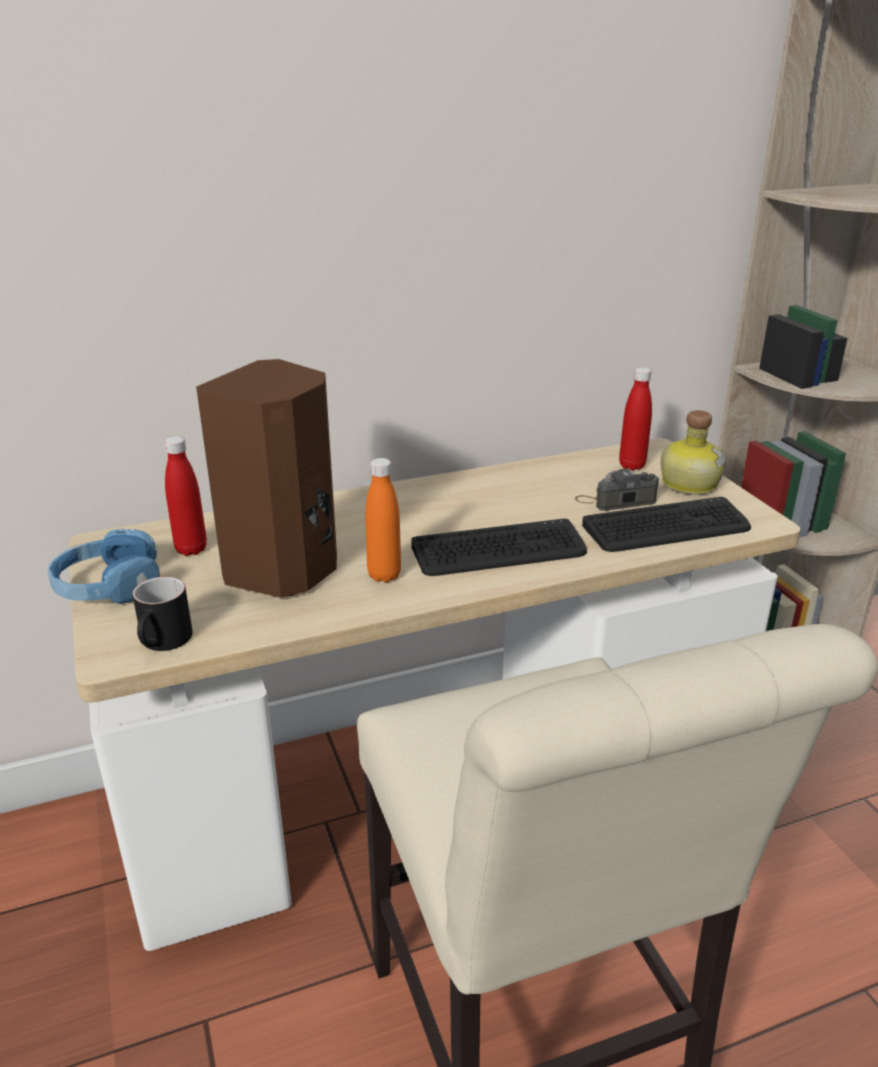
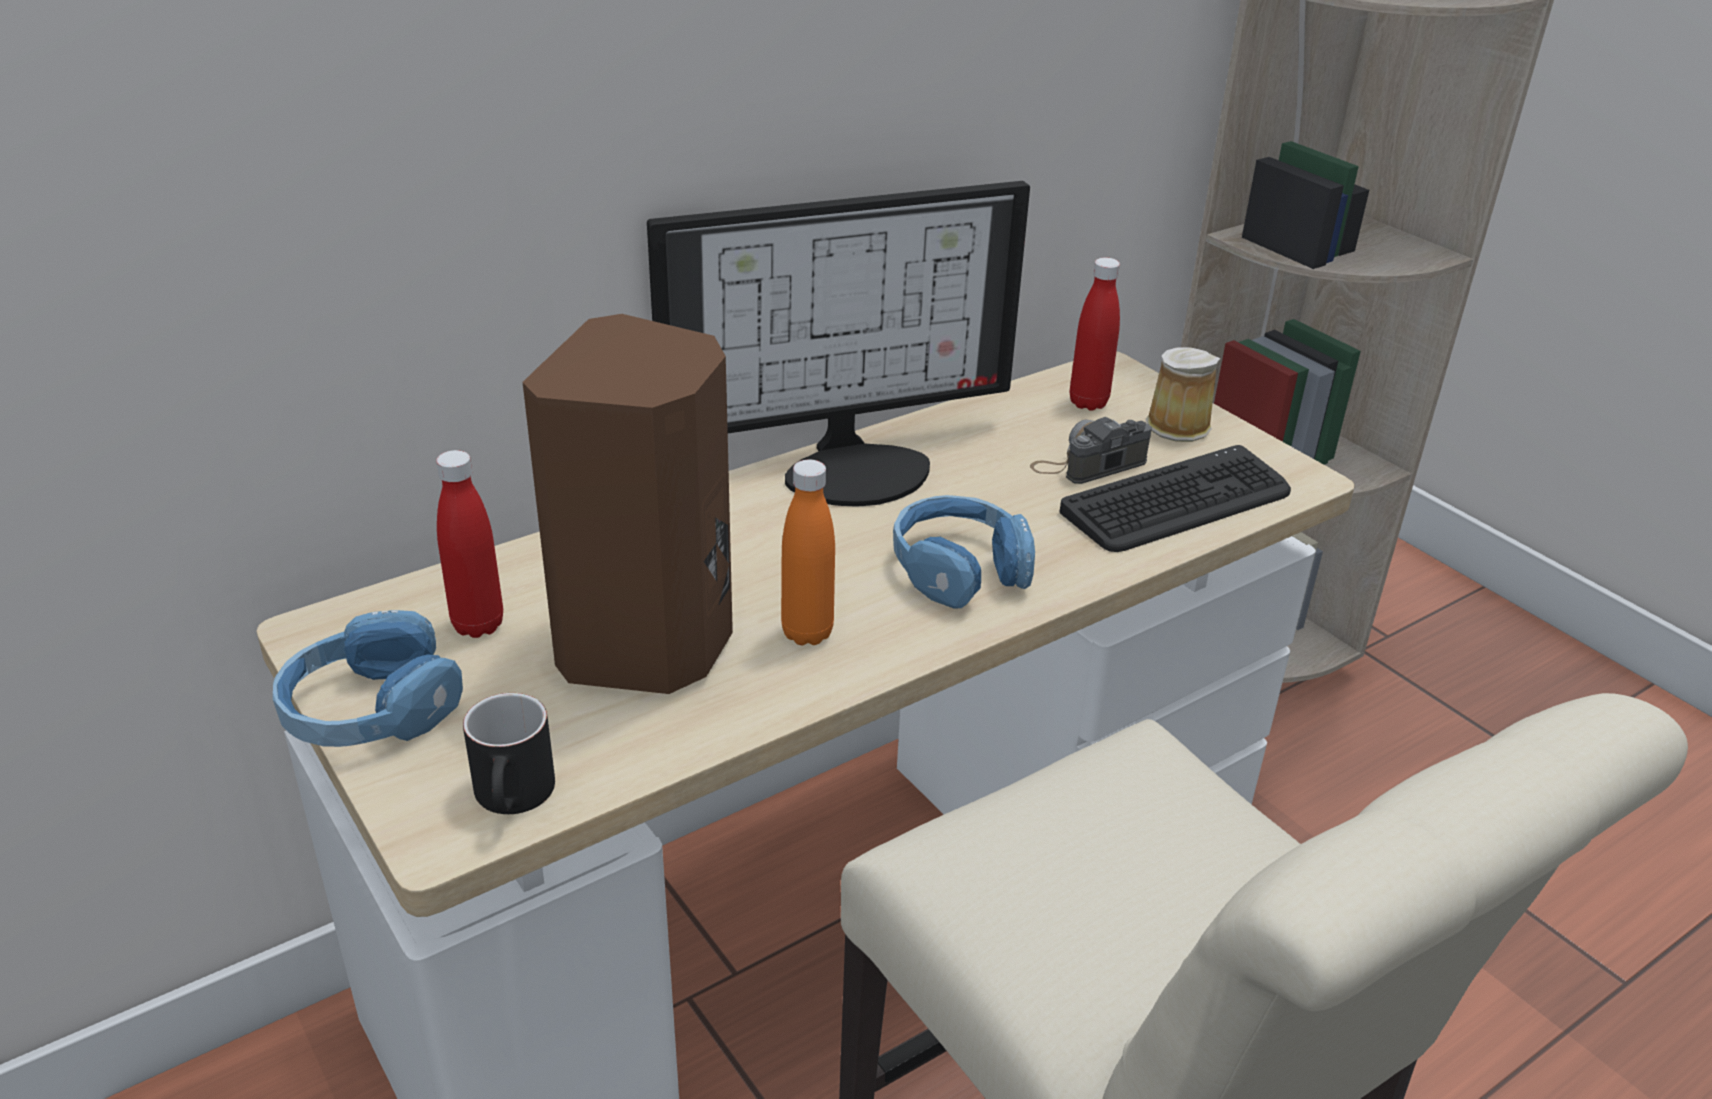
camera: 15 degrees left, 5 degrees up
(460, 488) = (855, 466): none -> monitor
(499, 550) = (959, 569): keyboard -> blue headphones
(688, 483) = (1178, 424): bottle -> mug

